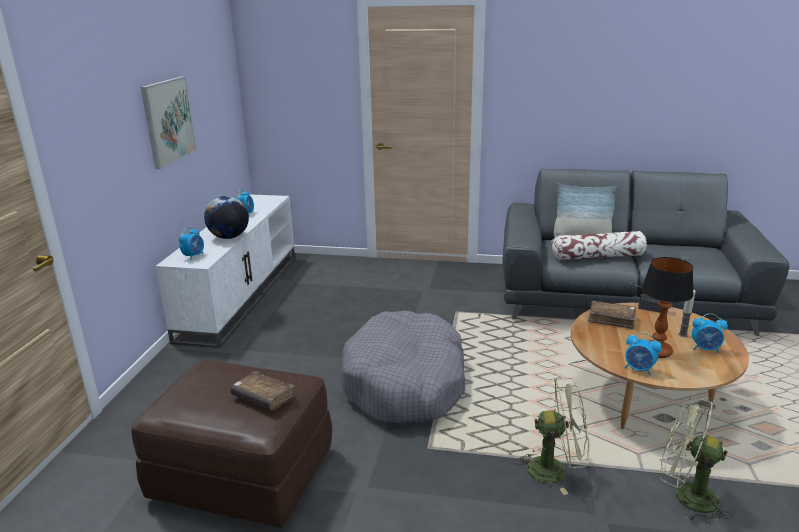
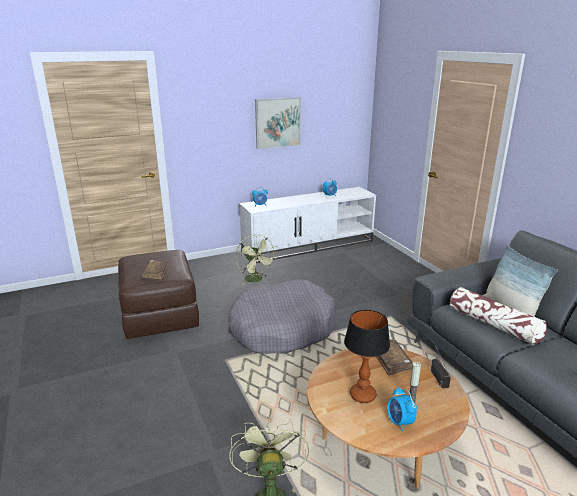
camera: 55 degrees right, 0 degrees up
(229, 237) = (294, 203): globe -> none
(555, 469) = (246, 418): green fan -> green fan (256, 280)
(639, 369) = (323, 391): alarm clock -> none

